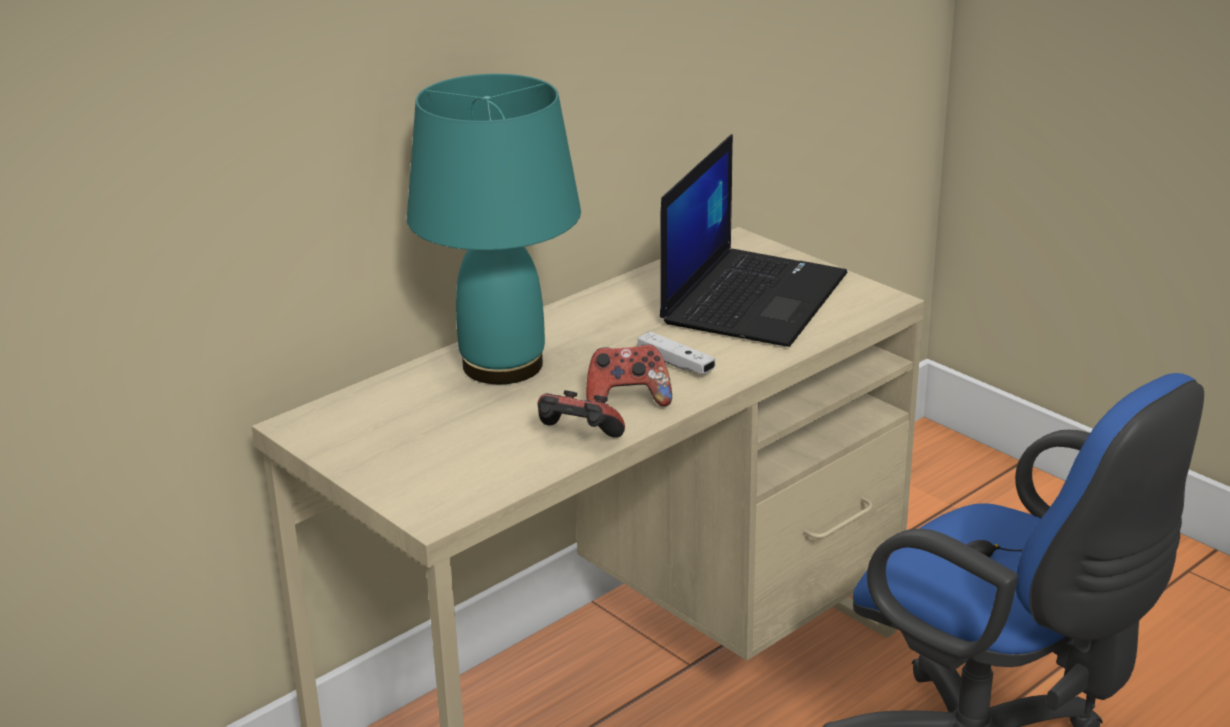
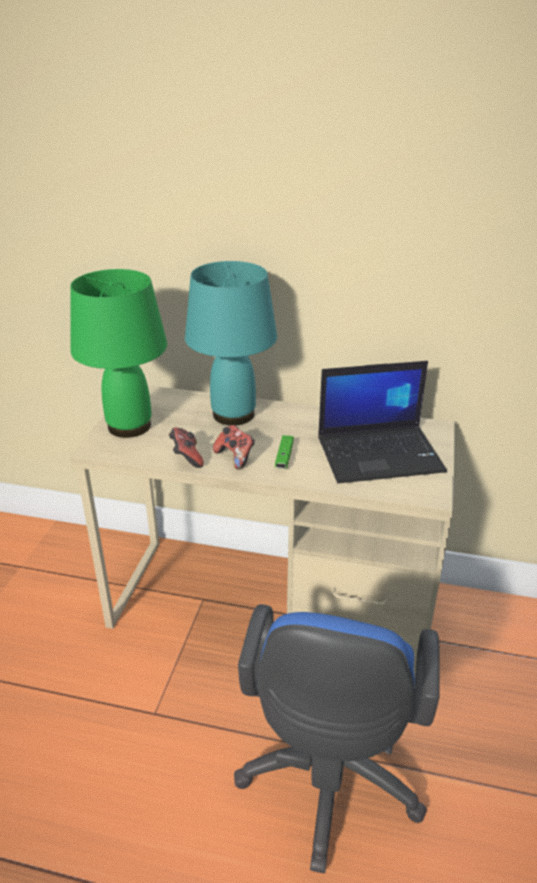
camera: 55 degrees right, 5 degrees up
(408, 462) = (130, 426): none -> green table lamp
(675, 363) = (284, 457): white game controller -> green game controller

